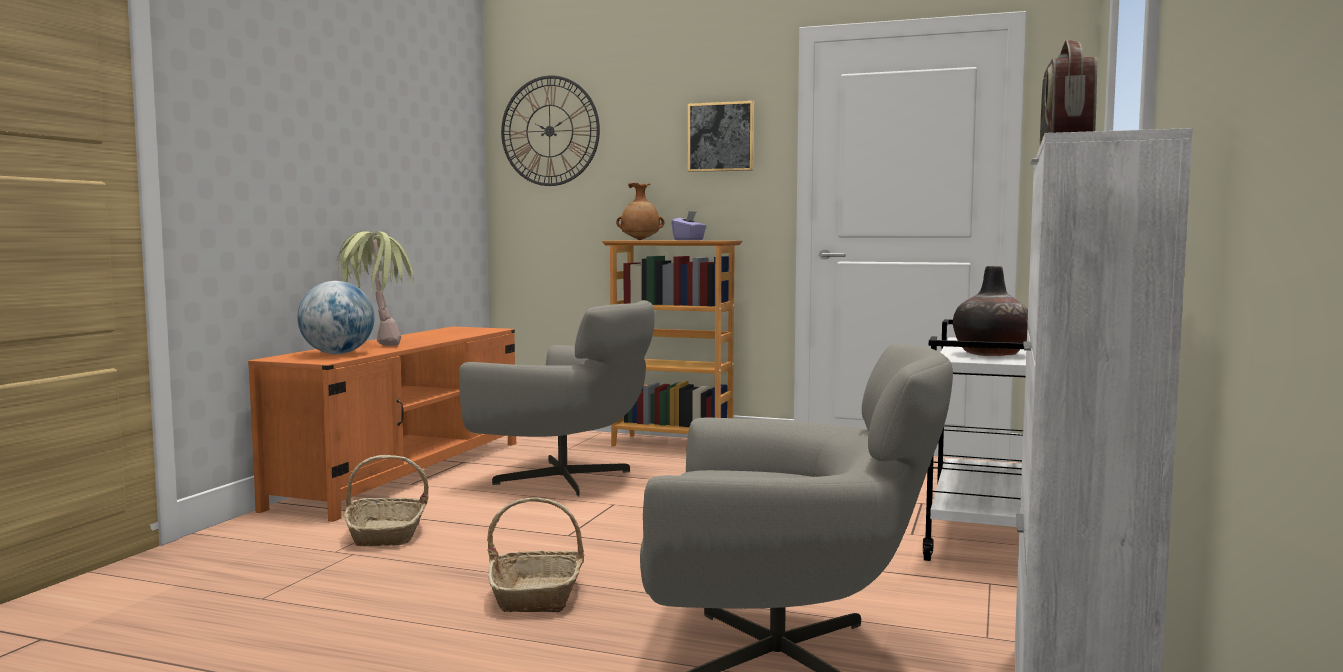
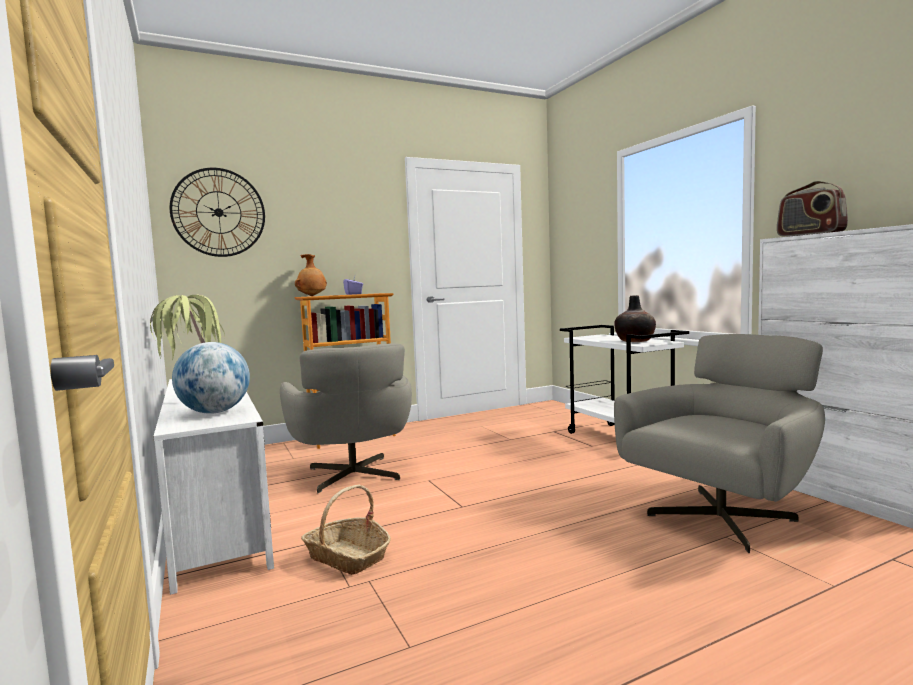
camera: 45 degrees left, 0 degrees up
(405, 473) = (216, 512): orange tv stand -> white tv stand
(538, 594) = (556, 544): basket -> none
(568, 478) = (354, 475): grey armchair -> grey armchair turned 90 degrees clockwise
(721, 137) = (359, 224): picture -> none

